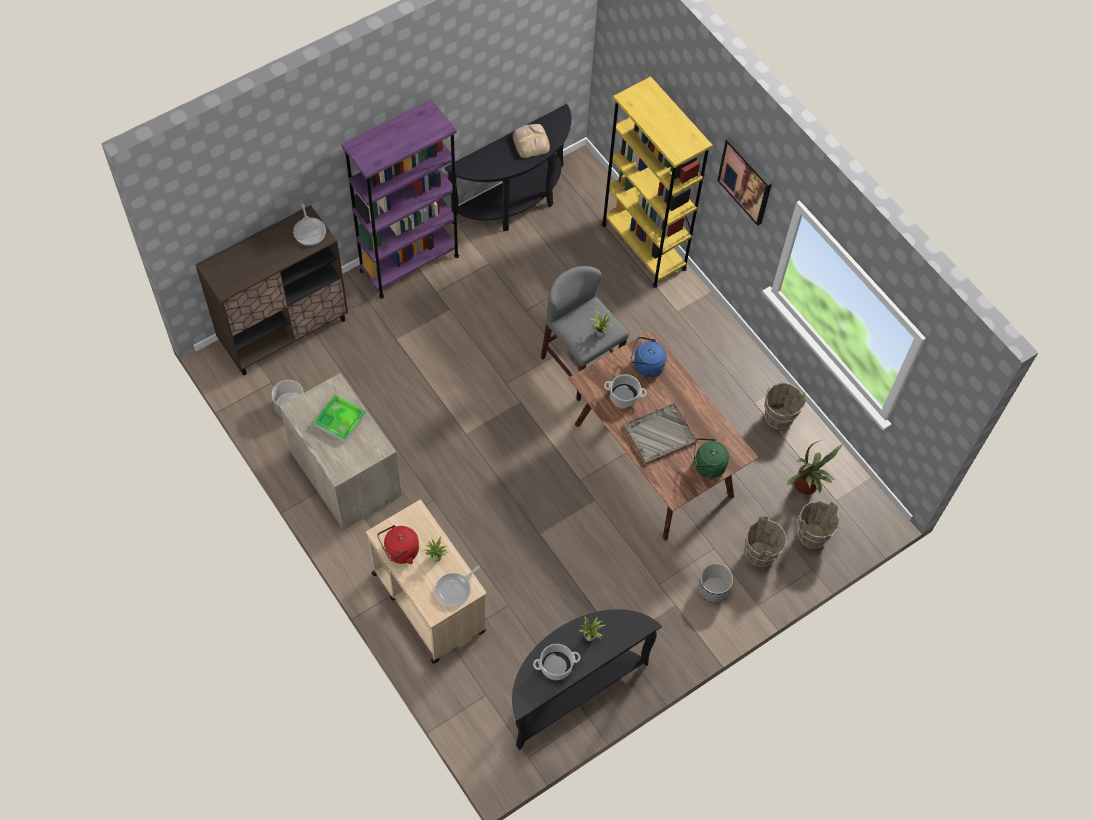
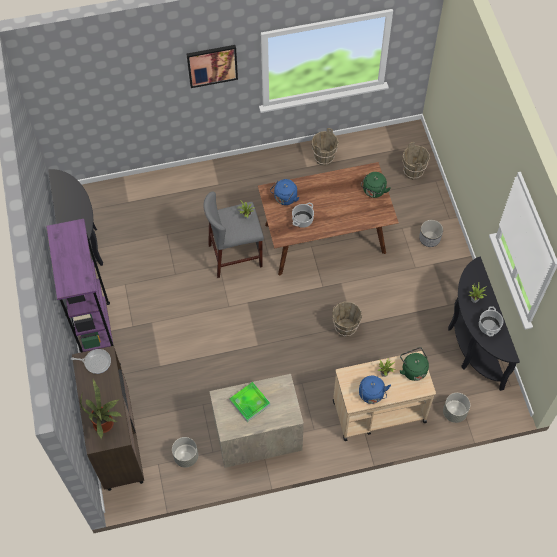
camera: 65 degrees left, 0 degrees up
(400, 552) = (372, 395): red kettle -> blue kettle
(455, 589) = (413, 369): frying pan -> green kettle
(461, 695) = (454, 412): none -> grey planter
(531, 142) = (70, 202): bread -> none
(643, 246) = (158, 185): yellow bookcase -> none
(659, 434) = (339, 210): grey tray -> none
(760, 555) = (415, 204): brown bucket -> brown bucket (345, 327)
(807, 487) = (378, 161): potted plant -> potted plant (106, 423)

